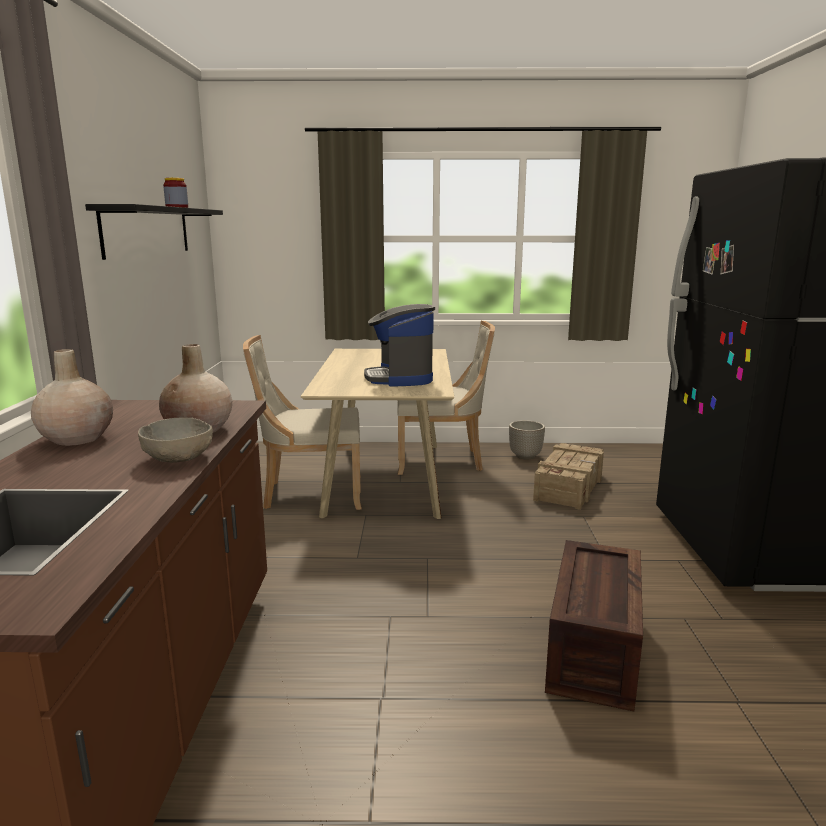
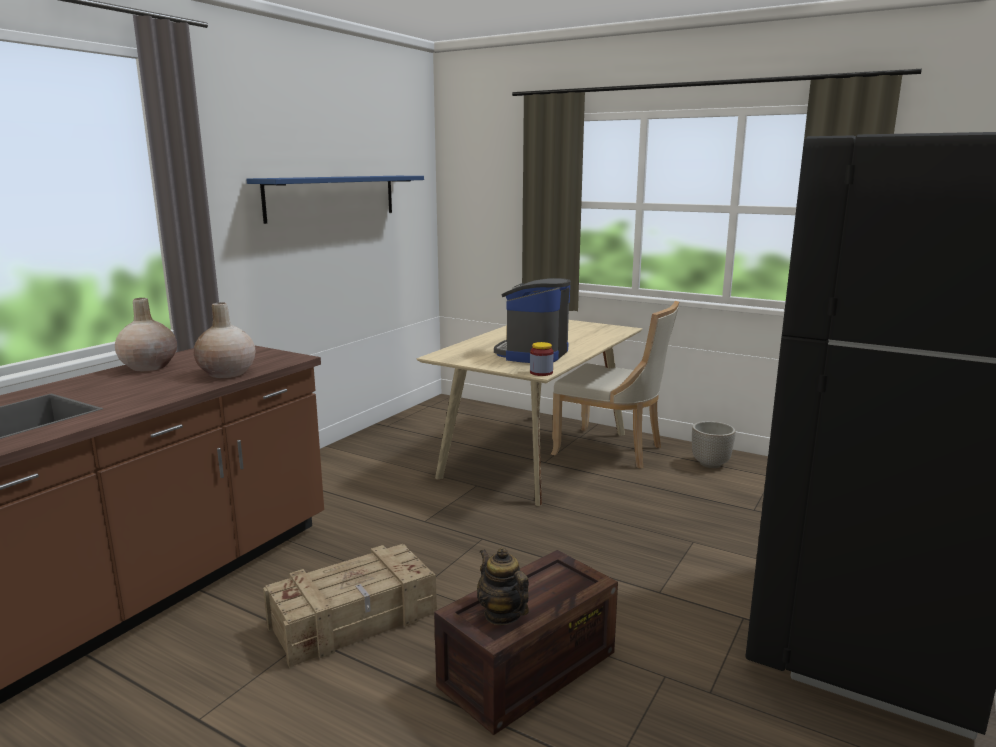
camera: 30 degrees right, 0 degrees up
(148, 231) = (332, 197): black shelf -> blue shelf
(177, 207) = (358, 176): jar -> jar (541, 373)
(179, 458) = (172, 392): grey bowl -> none
(310, 494) = (452, 455): beige chair -> none
(569, 487) = (719, 508): crate -> crate (354, 620)
(598, 602) = (502, 614): none -> teapot

